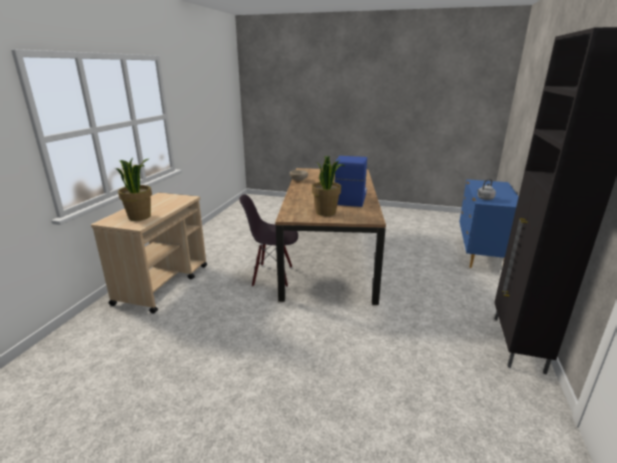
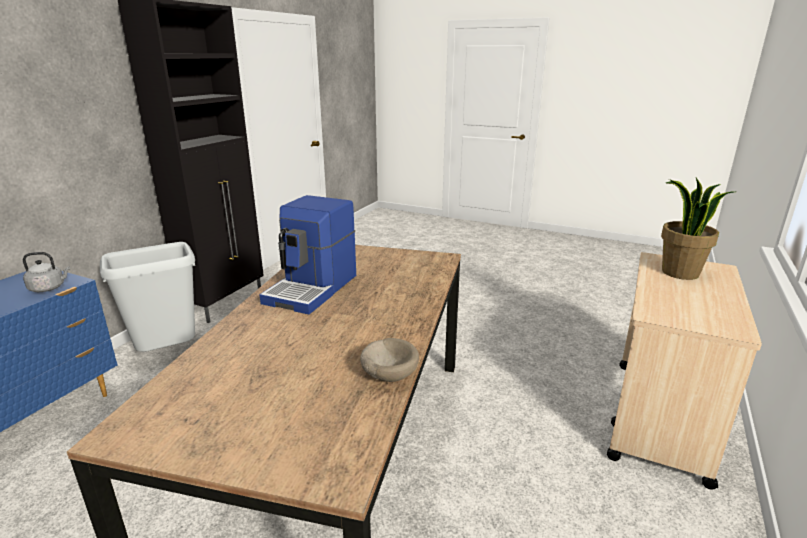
camera: 170 degrees left, 0 degrees up
(272, 275) = (464, 416): black chair -> none
(326, 212) = (379, 262): potted plant -> none
(478, 291) = (167, 354): none -> grey trash can

